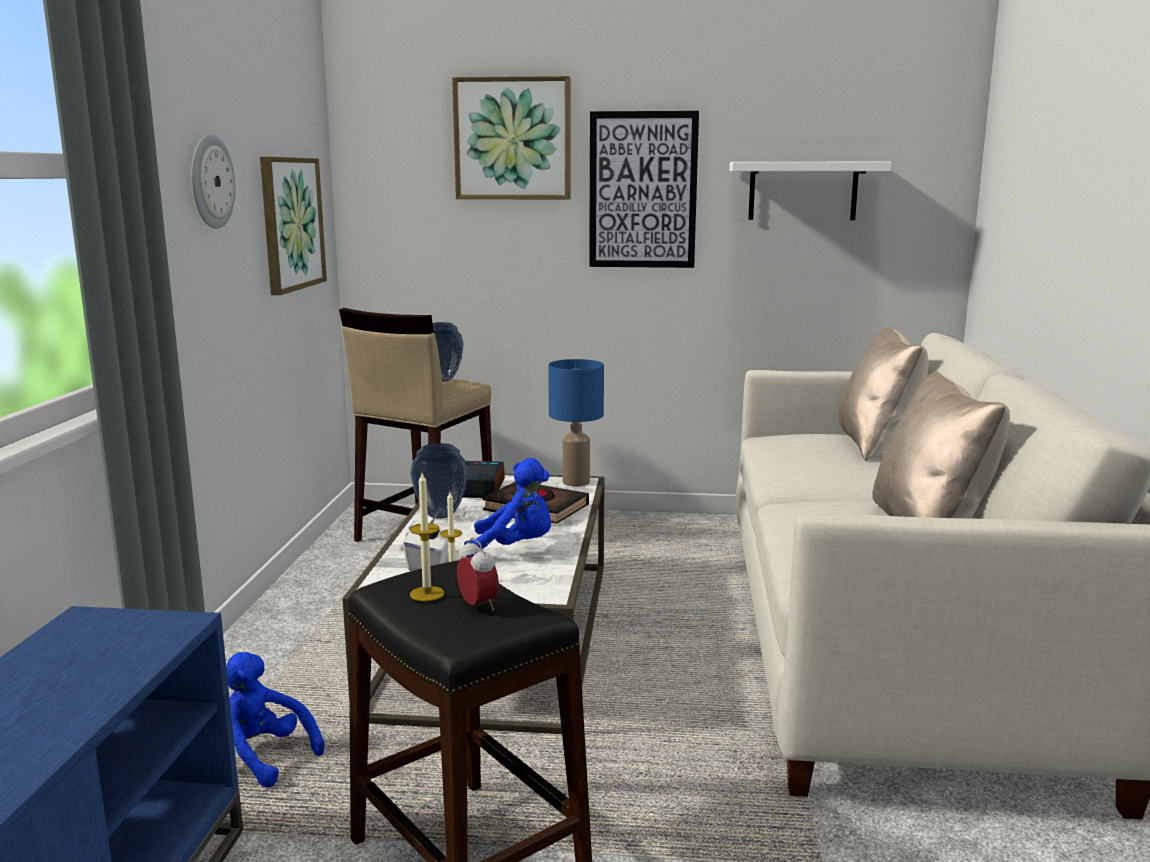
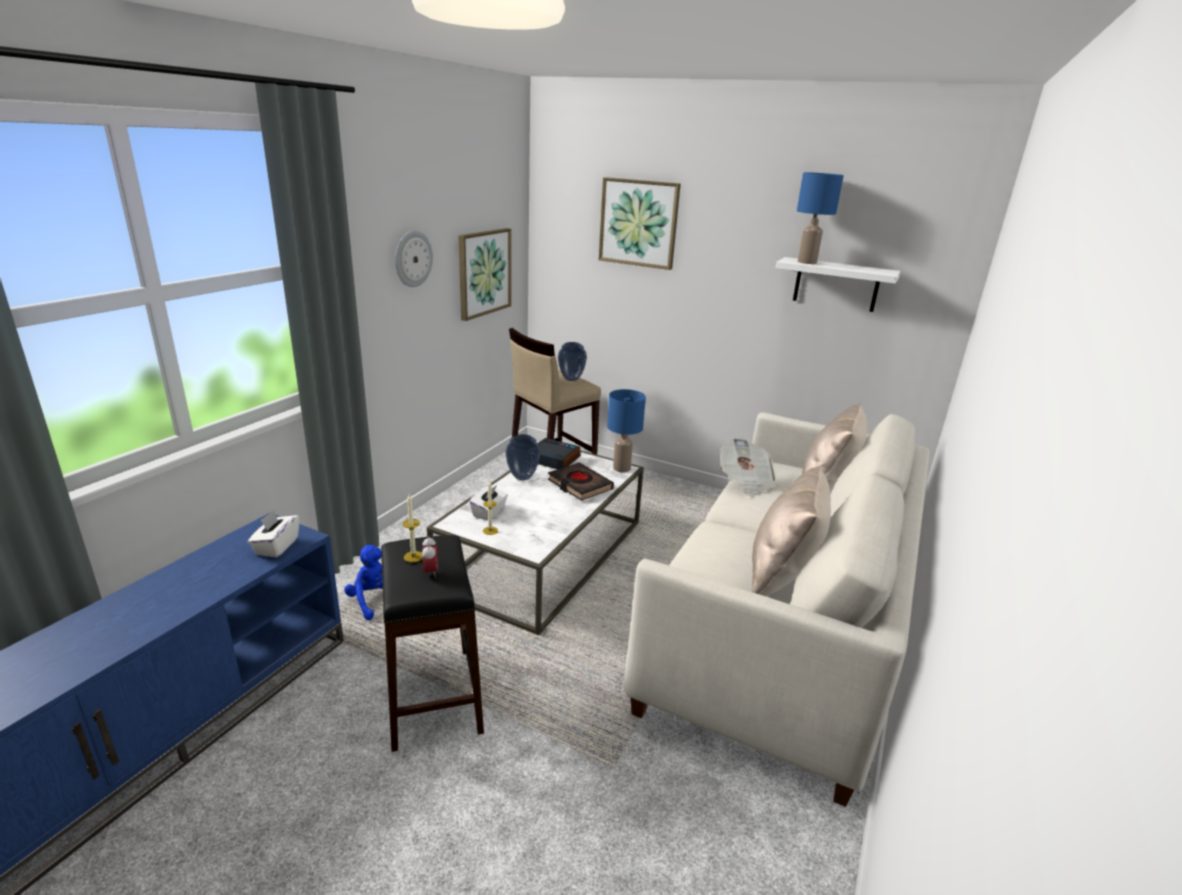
camera: 20 degrees right, 10 degrees up
(133, 645) = (276, 546): none -> white tissue box
(515, 548) = (543, 513): blue plush toy -> none
(643, 190) = (721, 269): picture -> none
(769, 161) = (807, 262): none -> blue table lamp
(778, 453) = (745, 481): none -> newspaper

